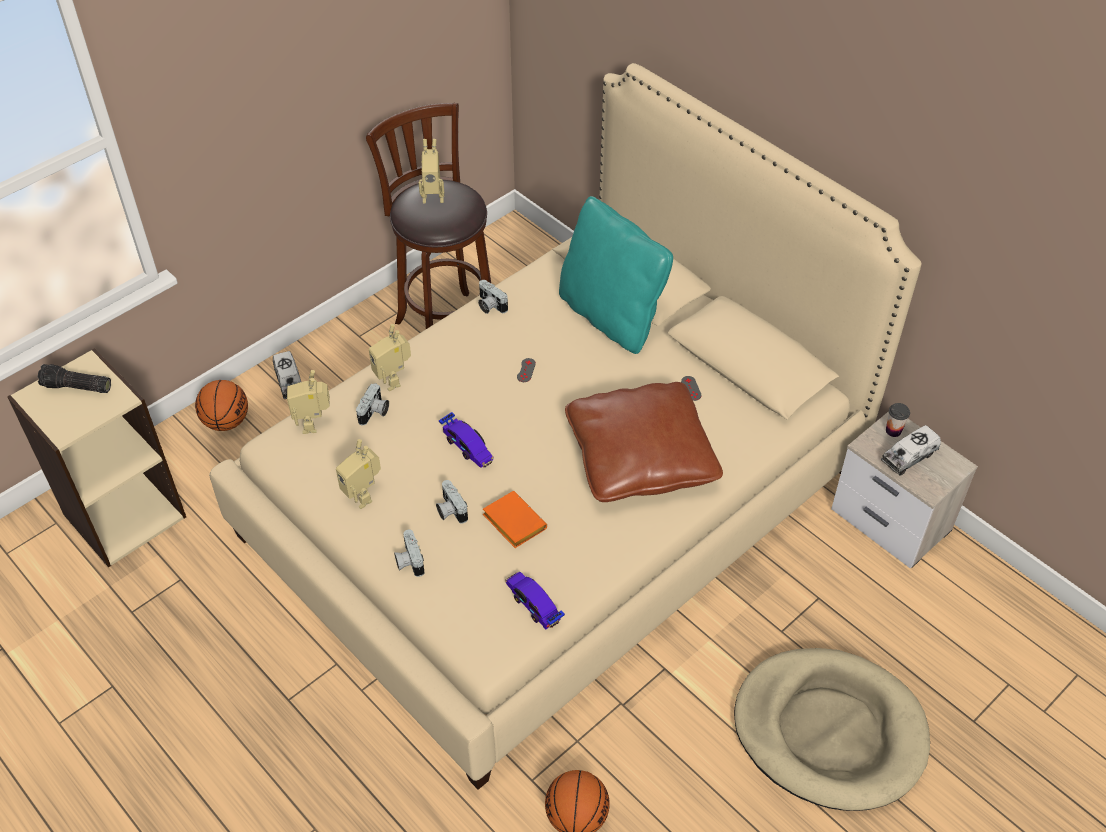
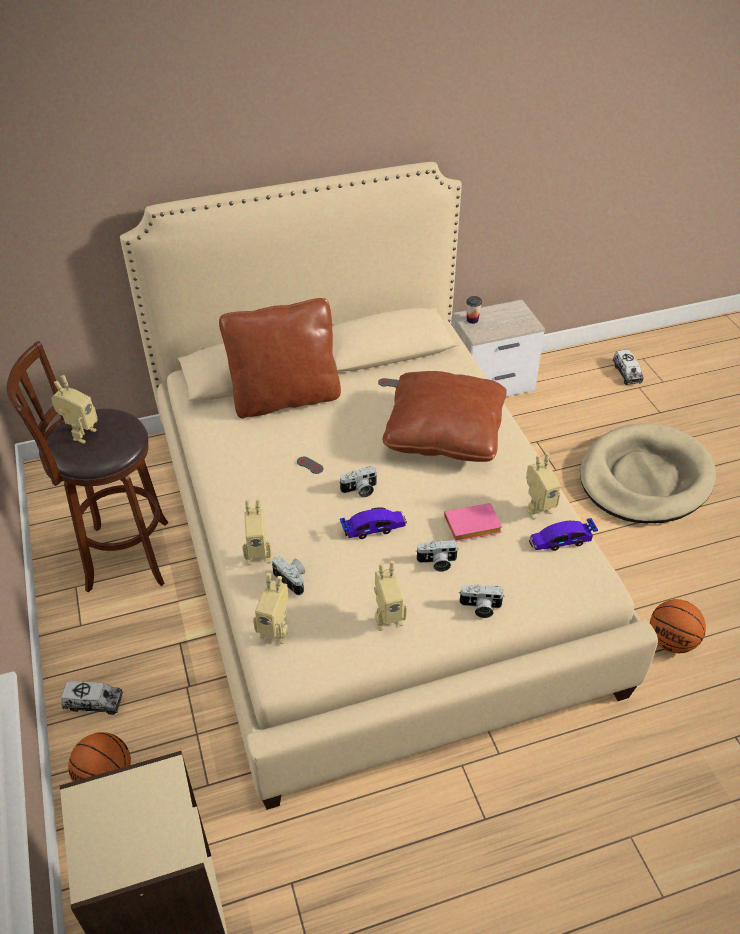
camera: 65 degrees left, 5 degrees down
(76, 388) = (113, 820): flashlight -> none
(490, 305) = (215, 464): camera -> camera (360, 490)
(512, 522) = (471, 527): orange book -> pink book
(569, 570) = (537, 509): none -> toy robot
(611, 316) = (285, 398): turquoise pillow -> brown pillow
(909, 457) = (498, 322): toy truck -> toy truck (626, 373)

